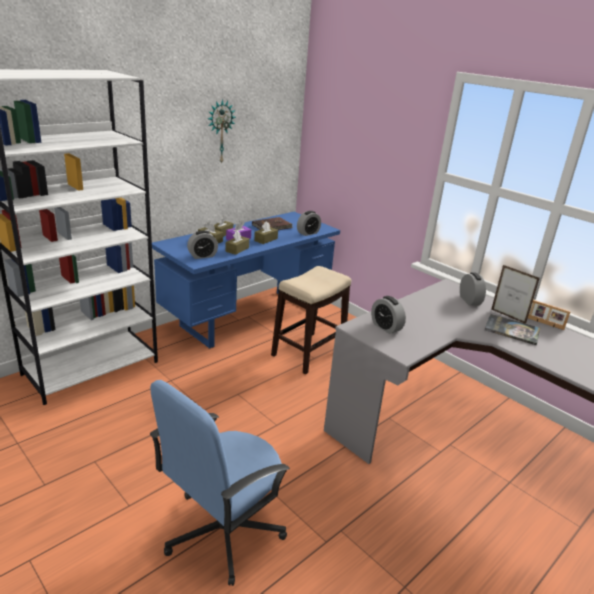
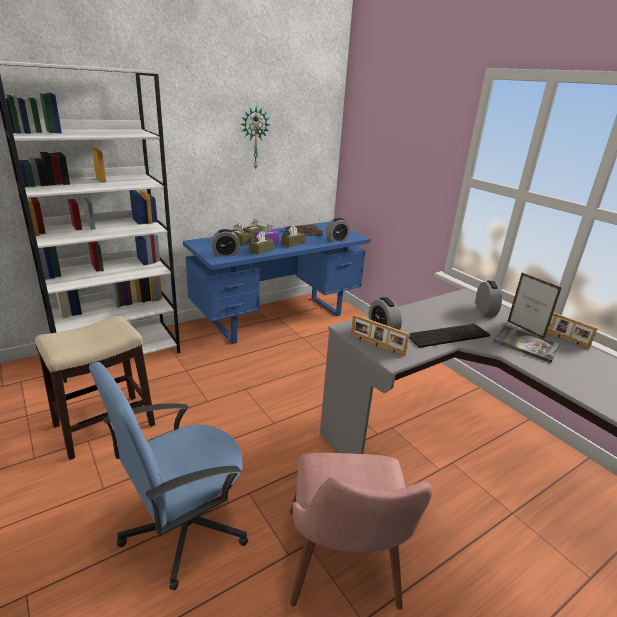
camera: 10 degrees right, 0 degrees up
(308, 353) = (325, 355): stool -> stool (103, 425)
(379, 550) = (344, 572): none -> pink chair
(385, 342) = (376, 345): none -> picture frame
(444, 328) = (448, 336): none -> keyboard

